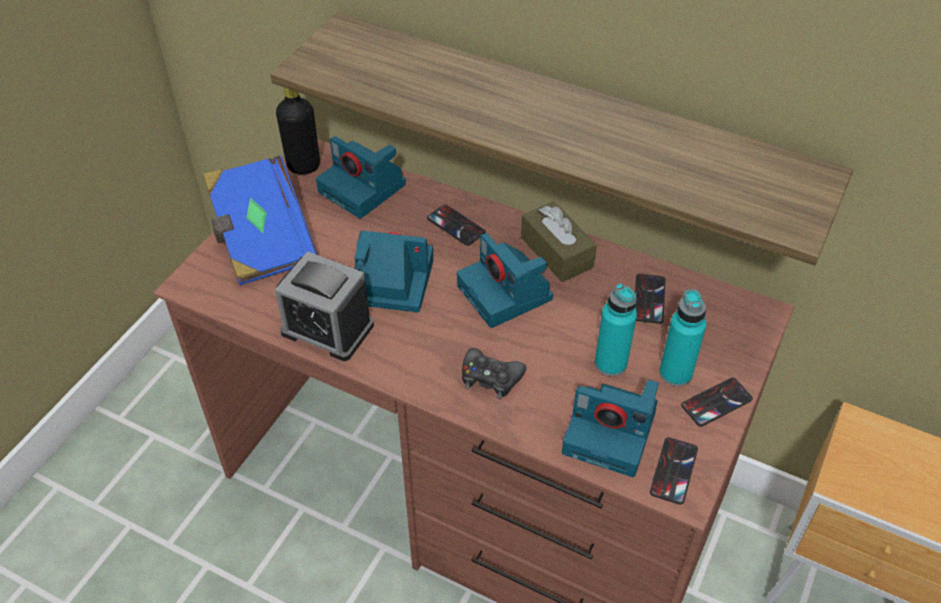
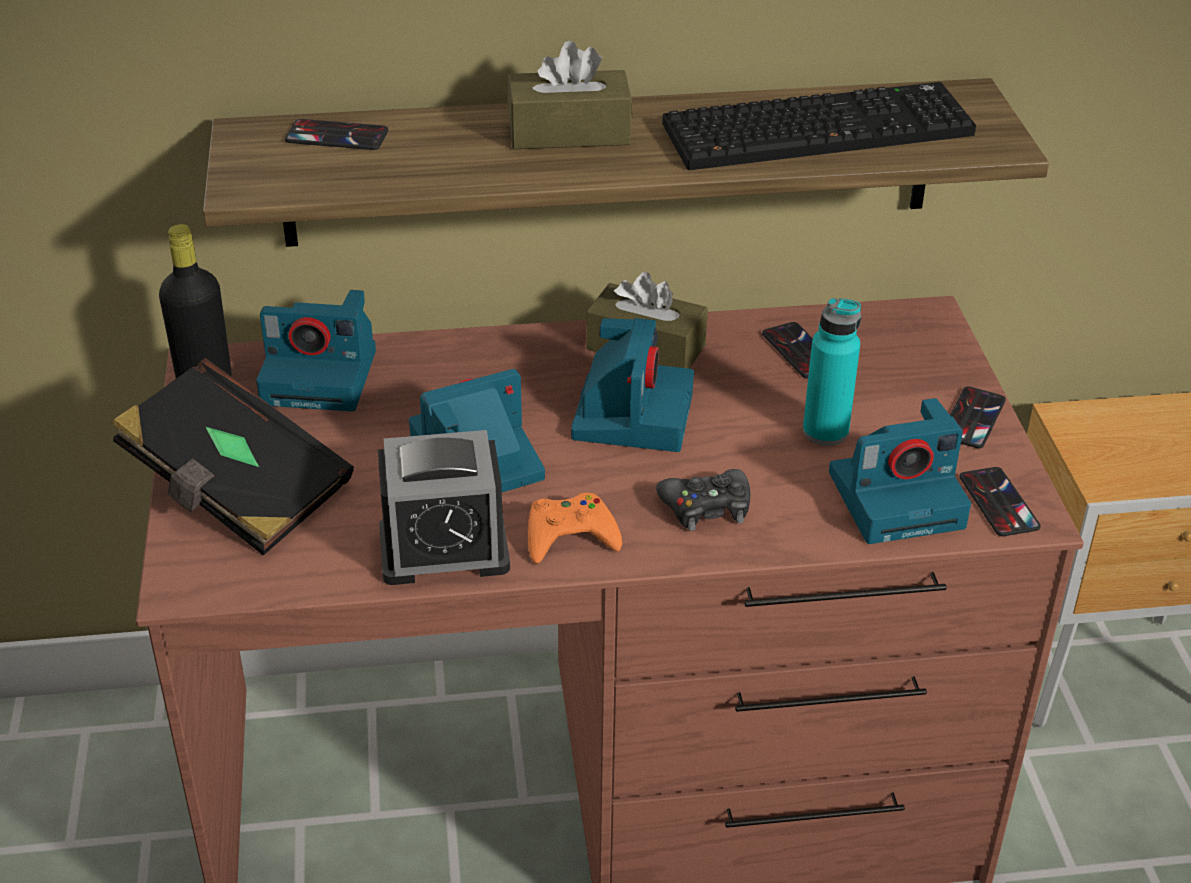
camera: 35 degrees left, 10 degrees down
(262, 239) = (236, 489): blue book -> black book
(399, 356) = (570, 536): none -> orange game controller
(456, 225) = (491, 368): phone -> phone (337, 136)
(506, 293) = (632, 414): camera -> camera turned 105 degrees counterclockwise
(519, 100) = (569, 132): none -> brown tissue box
(675, 373) = (903, 410): turquoise bottle -> none
(681, 161) = (819, 128): none -> keyboard

